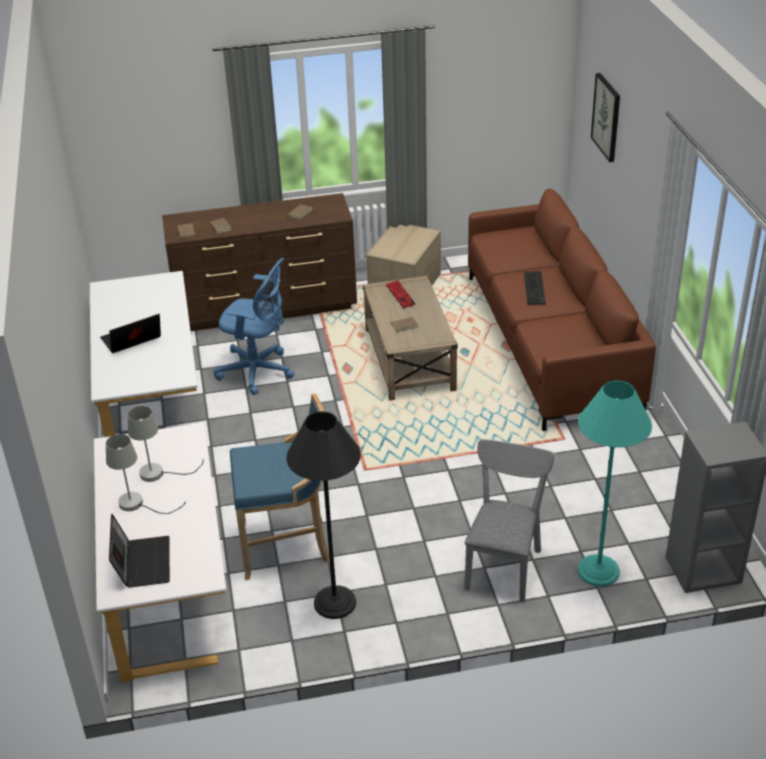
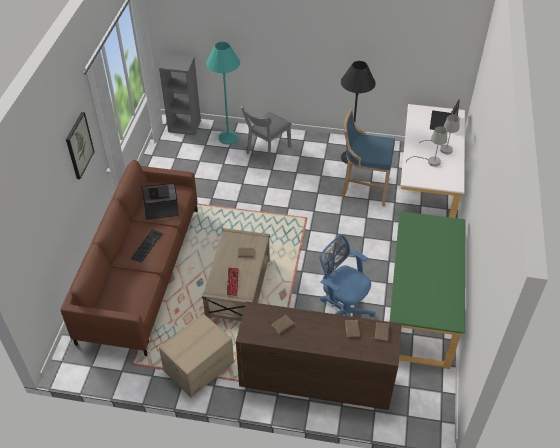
camera: 160 degrees left, 10 degrees up
(131, 340) = (436, 259): laptop -> laptop (162, 208)
(153, 404) = (420, 307): white desk -> green desk
(607, 117) = (38, 209): picture -> picture (79, 145)

